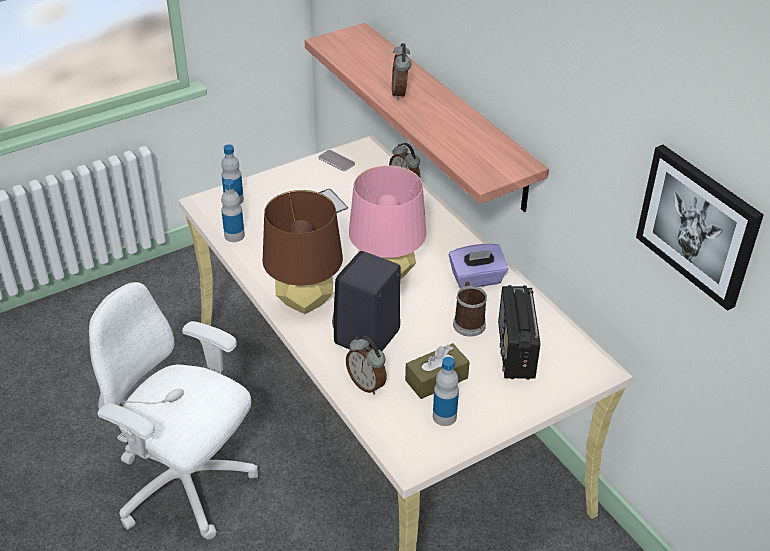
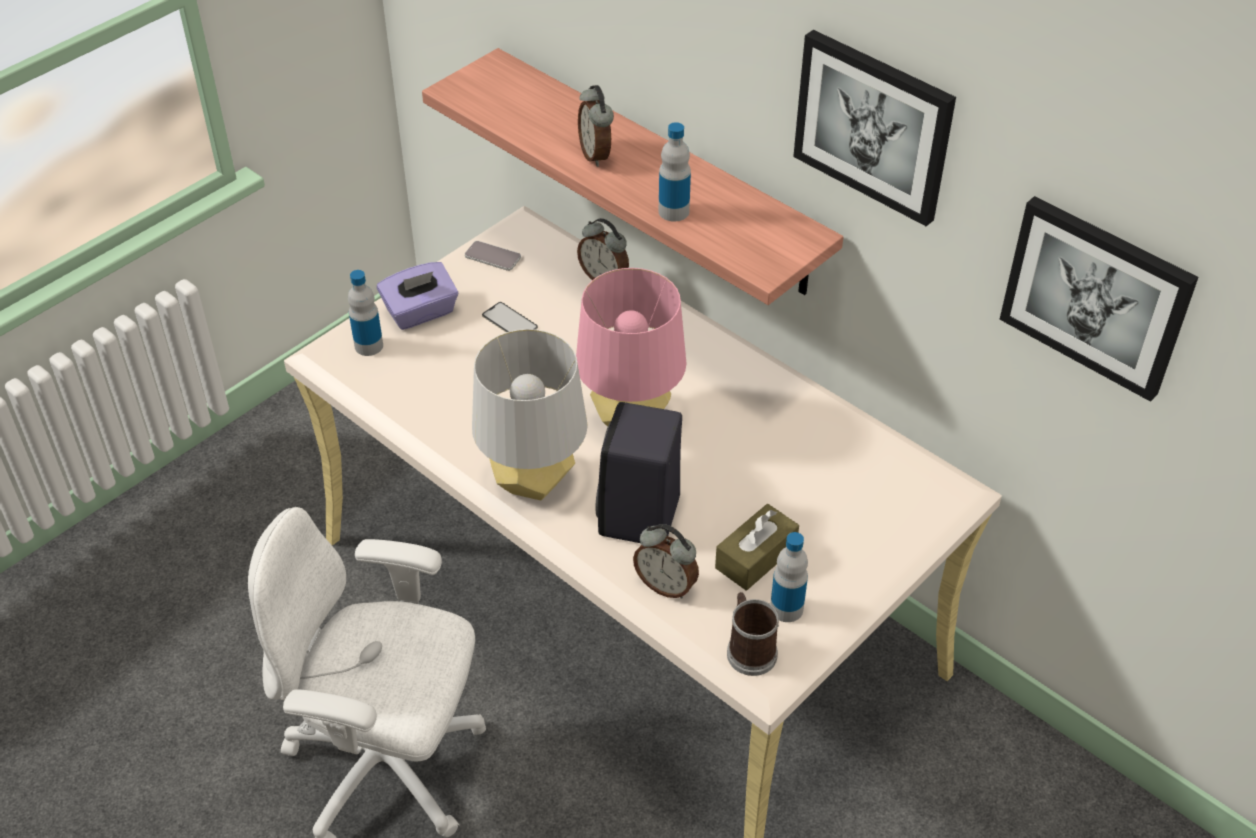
camera: 15 degrees left, 5 degrees up
(234, 235) = (392, 401): bottle -> bottle (673, 211)
(304, 301) = (533, 481): brown table lamp -> grey table lamp
(468, 322) = (766, 464): mug -> mug (749, 649)
(477, 279) = (754, 399): purple tissue box -> purple tissue box (421, 313)
(515, 351) = (844, 494): radio -> none
(569, 86) = (874, 125): none -> picture

